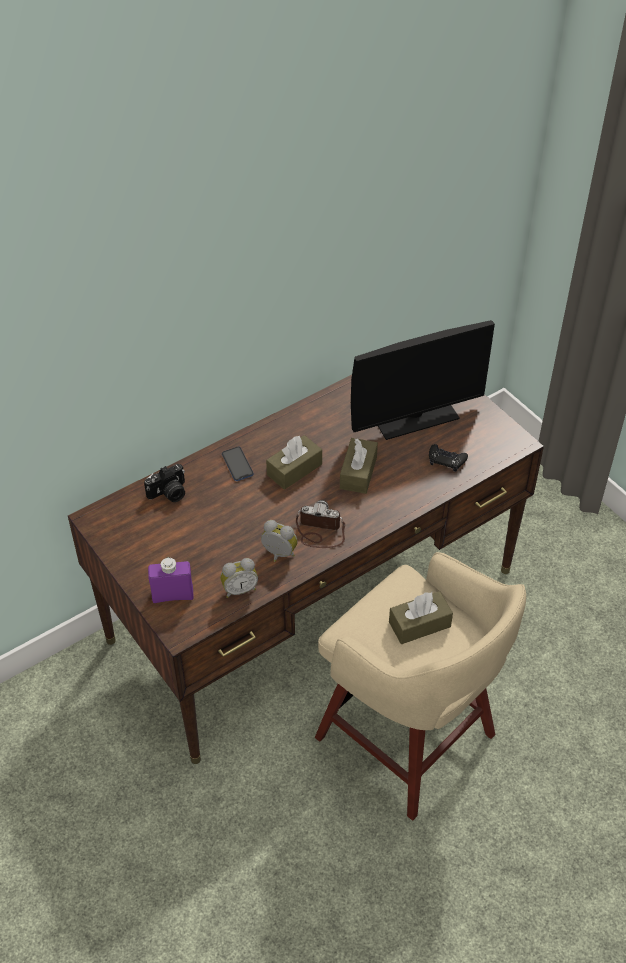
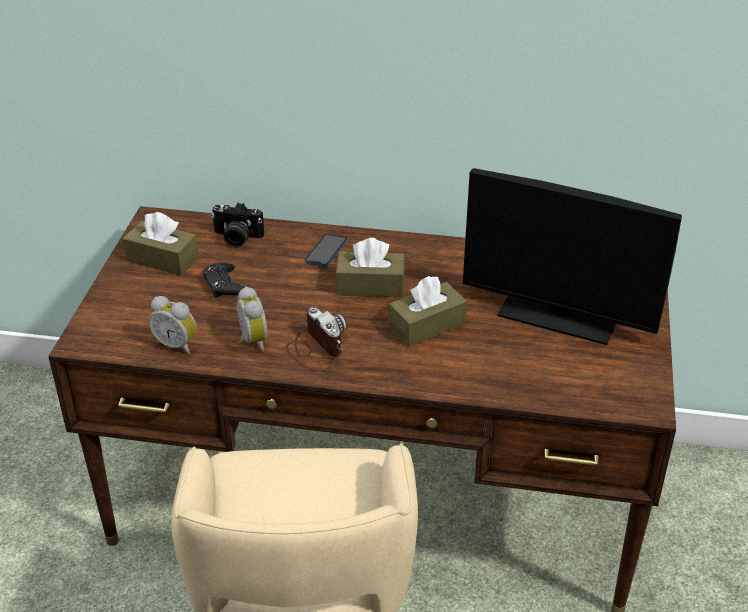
camera: 45 degrees right, 10 degrees down
(173, 595) = (120, 312): purple bottle -> none
(419, 624) = (311, 508): brown tissue box -> brown tissue box (162, 259)
(446, 460) = (537, 371): black game controller -> black game controller (224, 285)

